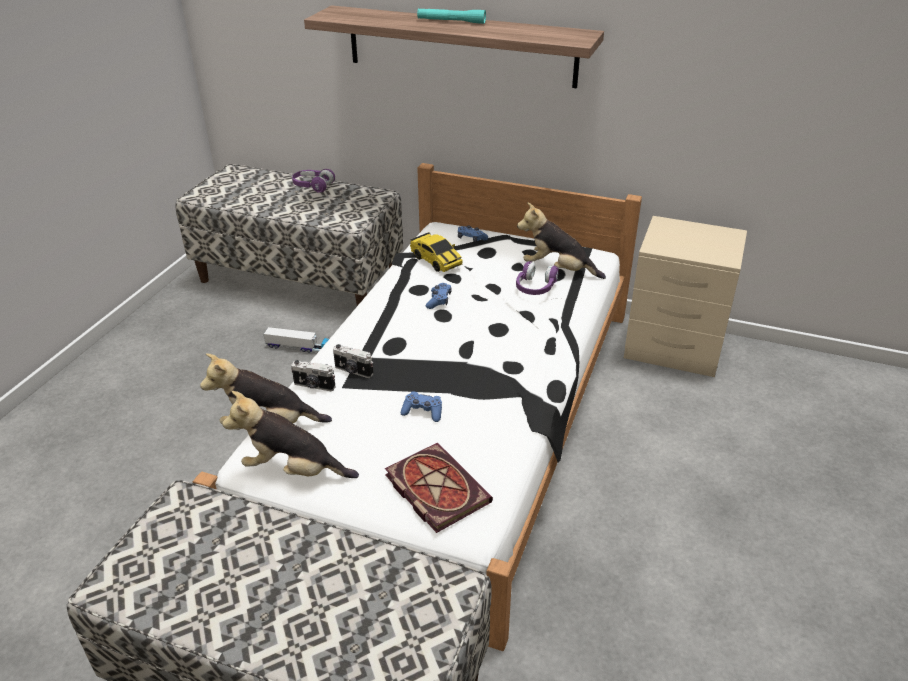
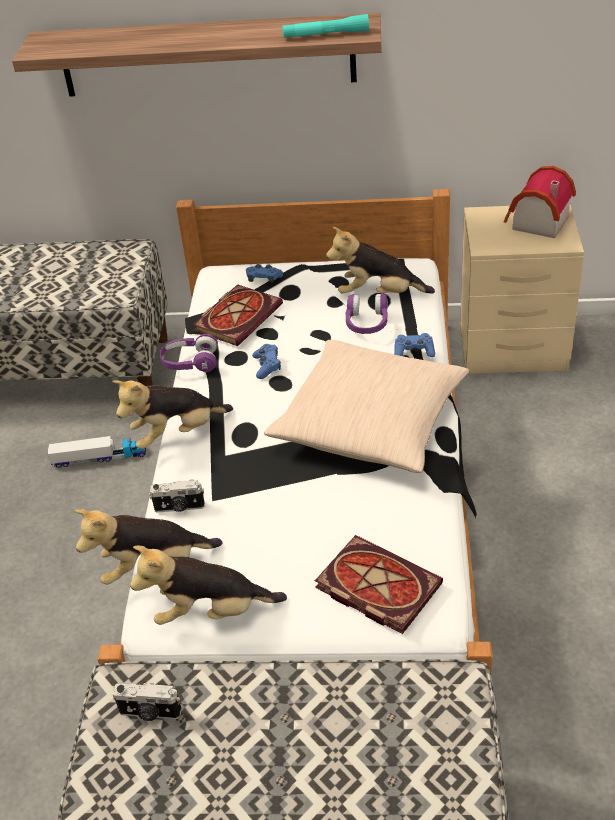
camera: 15 degrees left, 5 degrees up
(313, 186) = (43, 256): purple headphones -> purple headphones (190, 362)
(343, 332) = (177, 434): none -> plush toy
(353, 371) = (215, 477): camera -> camera (150, 713)
(423, 412) = (317, 503): blue game controller -> blue game controller (414, 352)
(436, 260) = (238, 317): toy car -> book
(451, 21) = (196, 31): turquoise flashlight -> turquoise flashlight (326, 35)
(499, 361) = (370, 422): none -> beige pillow
(708, 239) = (536, 223): none -> toy house

